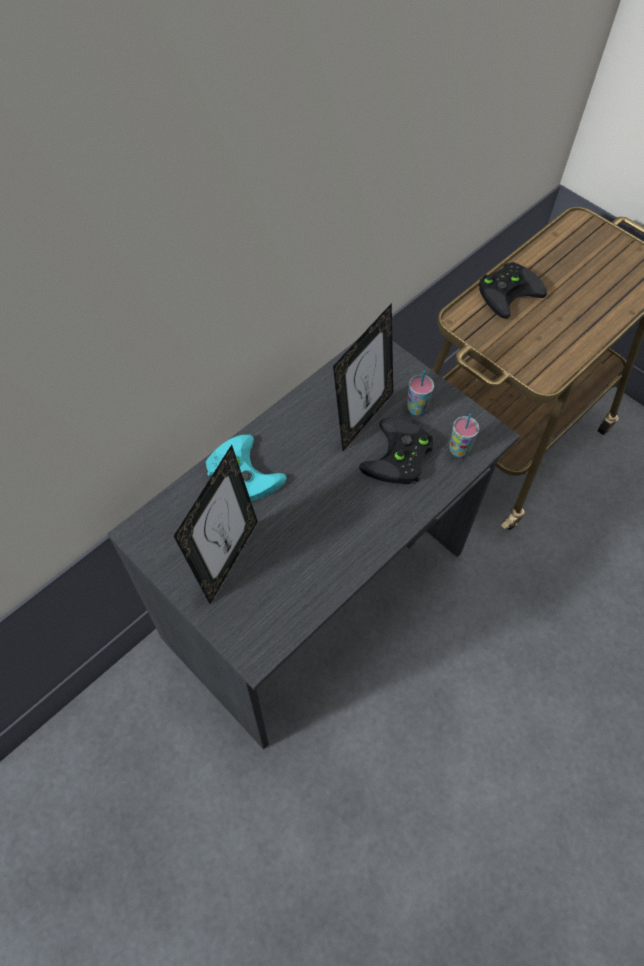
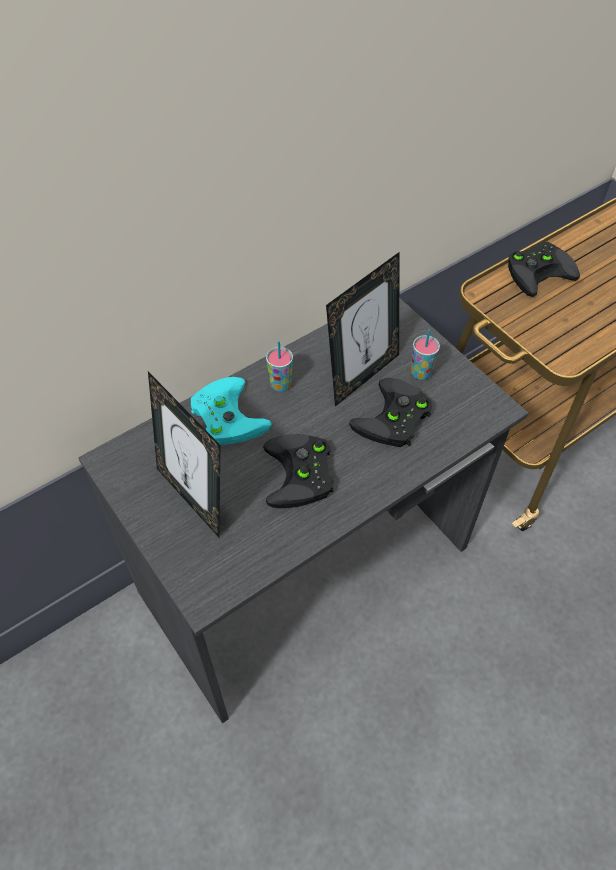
camera: 10 degrees right, 5 degrees down
(227, 558) = (194, 497): picture frame -> picture frame turned 105 degrees clockwise
(323, 524) = (301, 476): none -> black game controller
(459, 450) = (459, 419): cup -> cup (280, 385)

